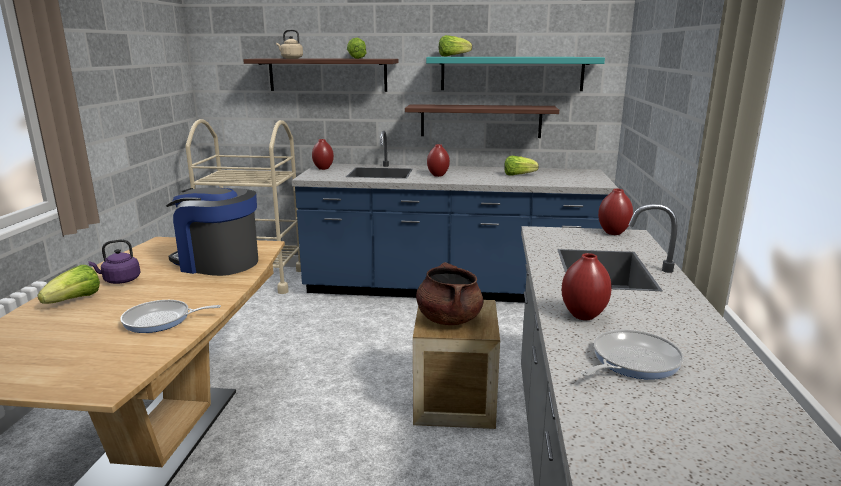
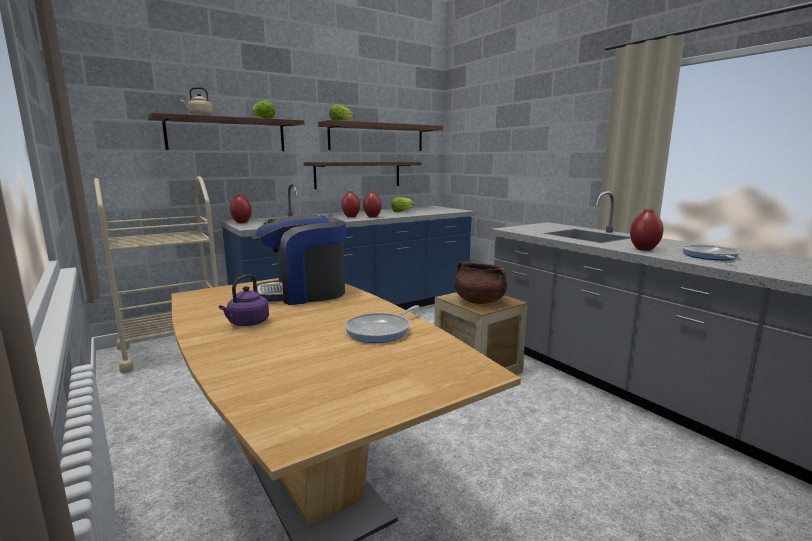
camera: 40 degrees left, 5 degrees down
(75, 300) = (247, 345): lettuce -> none
(511, 73) = (377, 137): turquoise shelf -> brown shelf
(613, 233) = (540, 224): red vase -> red vase (372, 216)

